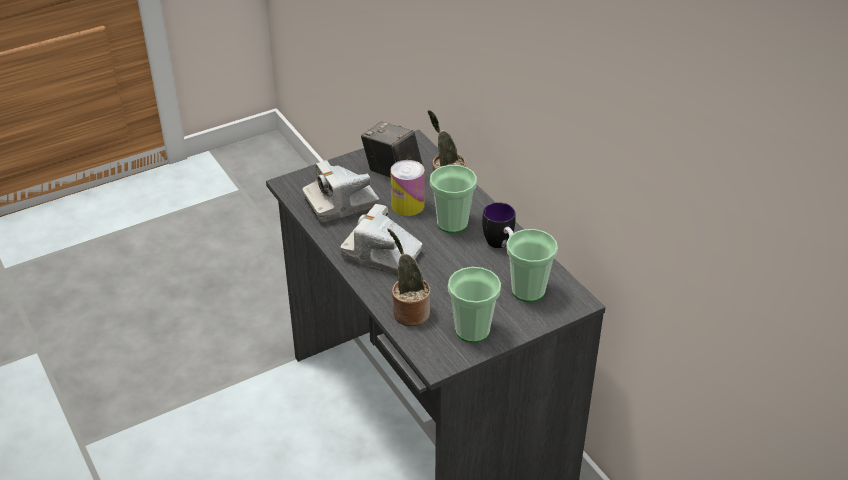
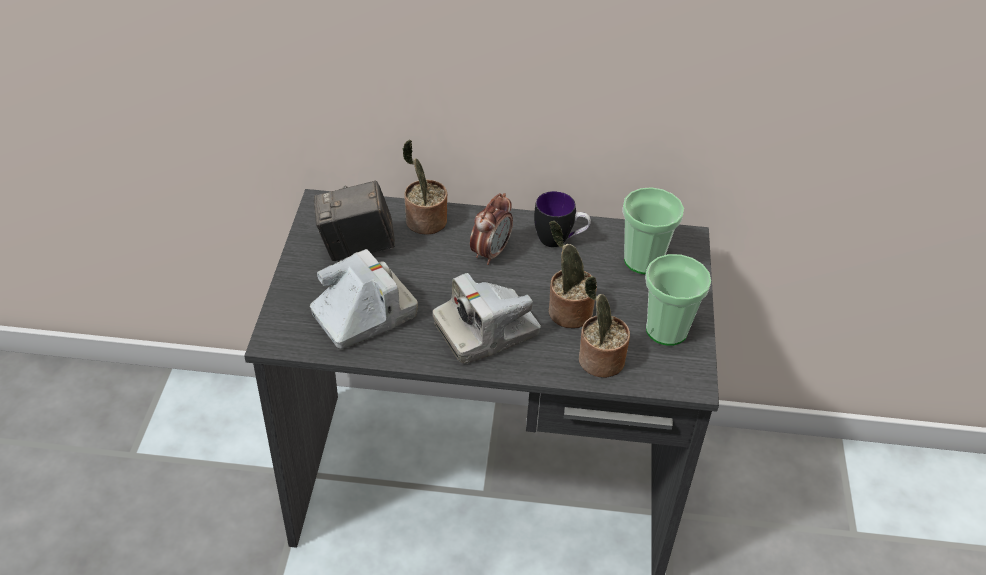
camera: 55 degrees left, 5 degrees up
(341, 203) = (364, 315): camera -> camera turned 135 degrees counterclockwise
(407, 205) = (425, 267): can -> none
(437, 279) = (566, 312): none -> potted plant
(452, 223) = (490, 253): cup -> alarm clock

